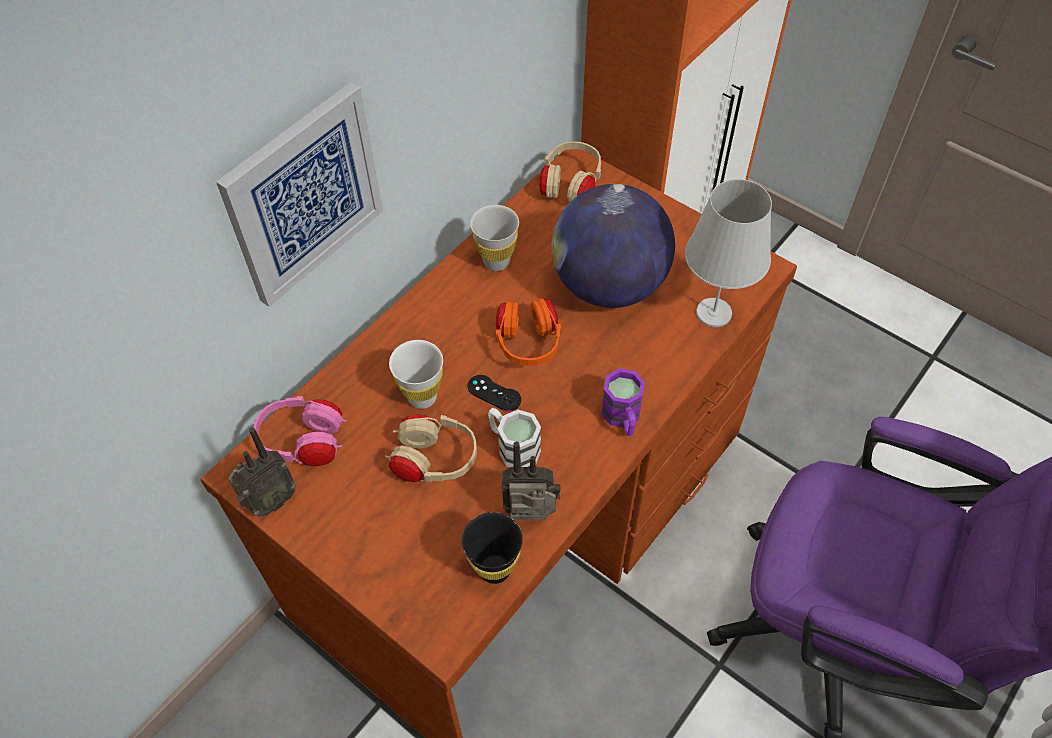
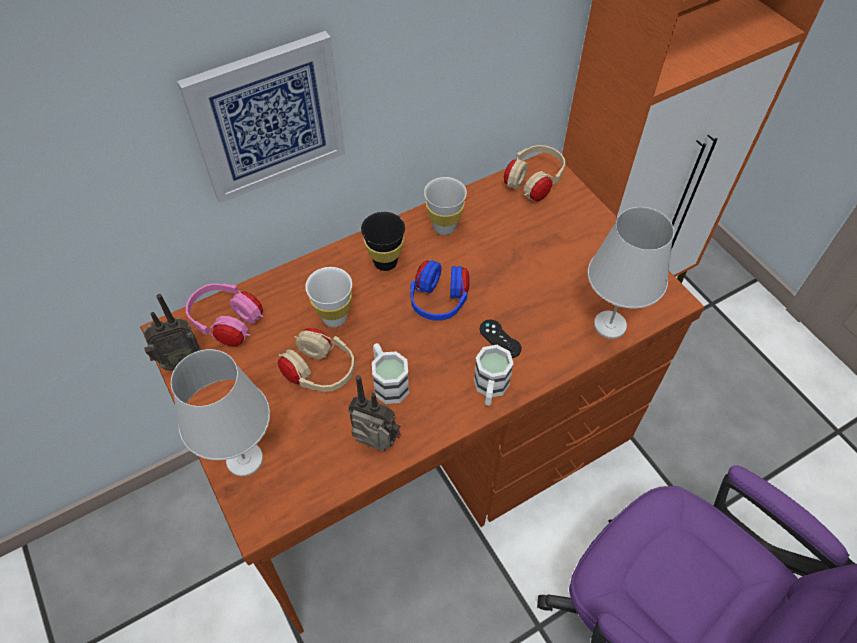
camera: 20 degrees right, 0 degrees up
(396, 582) = (244, 460): none -> white table lamp
(494, 393) = (393, 333): black game controller -> black game controller (500, 339)
(494, 569) = (326, 478): black cup -> black cup (385, 262)
(528, 344) = (439, 301): orange headphones -> blue headphones
(609, 285) = (529, 274): globe -> none
(623, 418) = (490, 389): purple mug -> white mug

